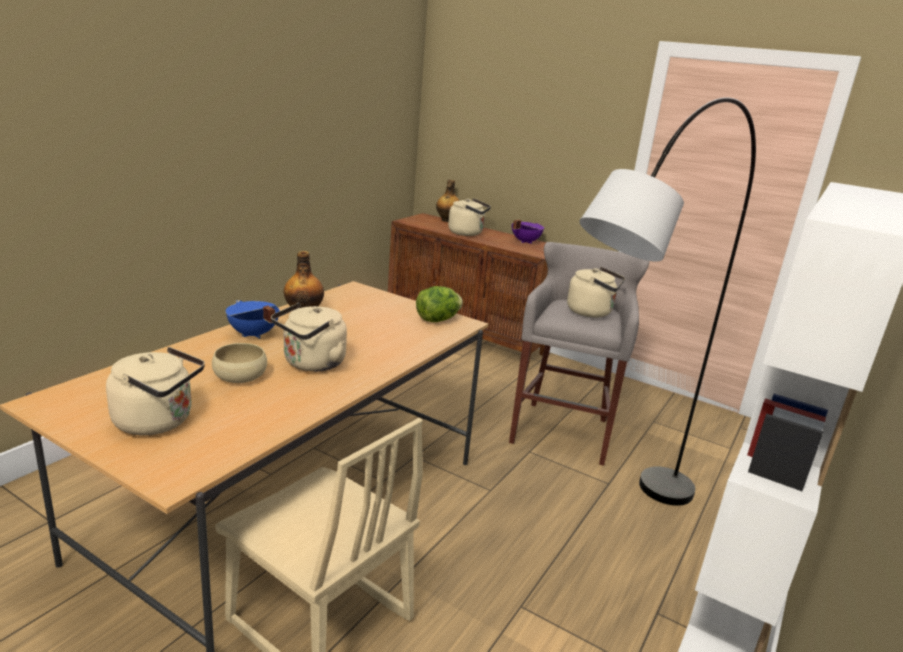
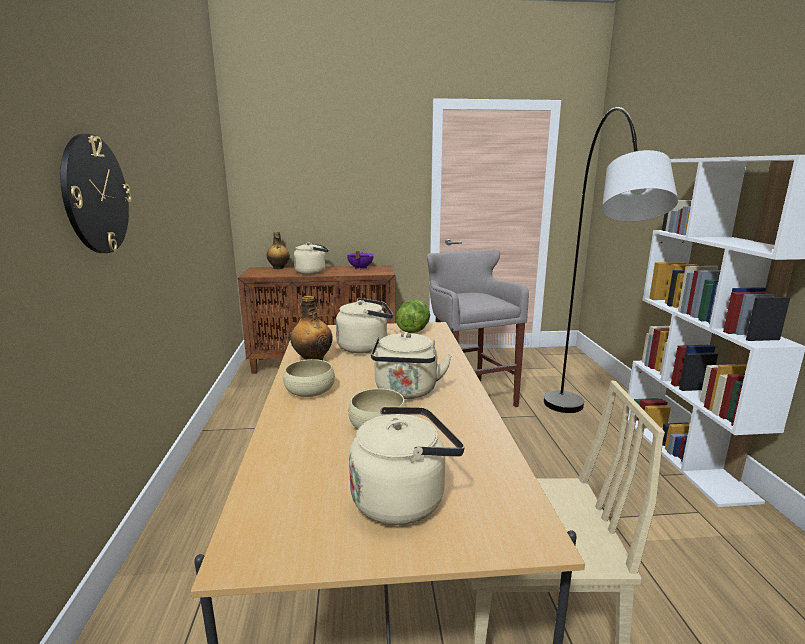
camera: 35 degrees left, 5 degrees down
(178, 129) = (95, 195): none -> wall clock
(253, 334) = (310, 391): blue cooking pot -> beige bowl
(592, 312) = (480, 297): beige kettle -> beige kettle (365, 347)

